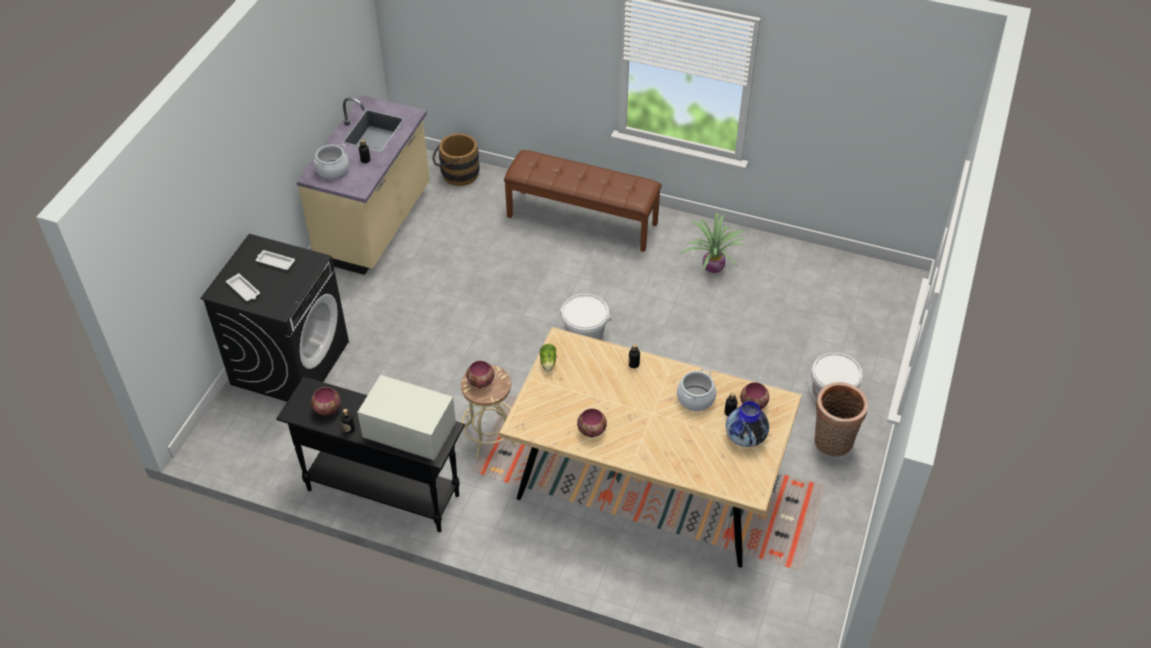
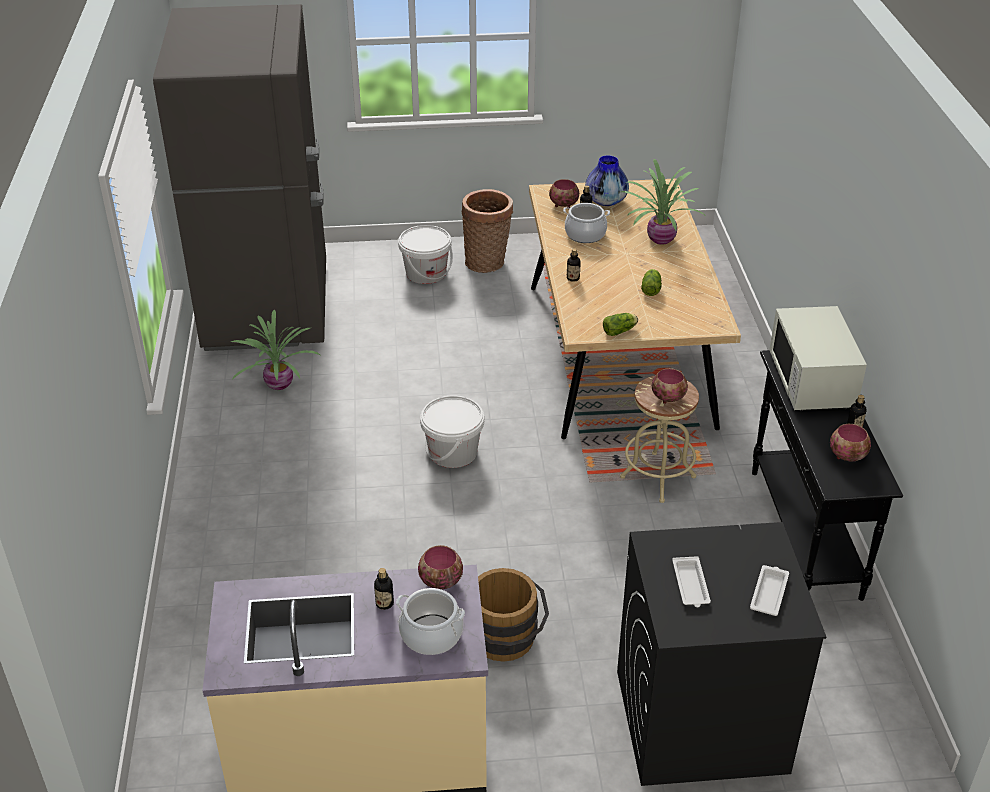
camera: 115 degrees left, 10 degrees down
(456, 174) = (185, 700): brown bucket -> brown bucket (505, 642)
(582, 219) = (238, 518): brown bench -> none
(592, 406) = (651, 288): none -> lettuce
(592, 430) = (680, 280): bowl -> bowl (439, 581)
(662, 446) = (660, 239): none -> potted plant
(821, 285) = (268, 307): none -> grey fridge

